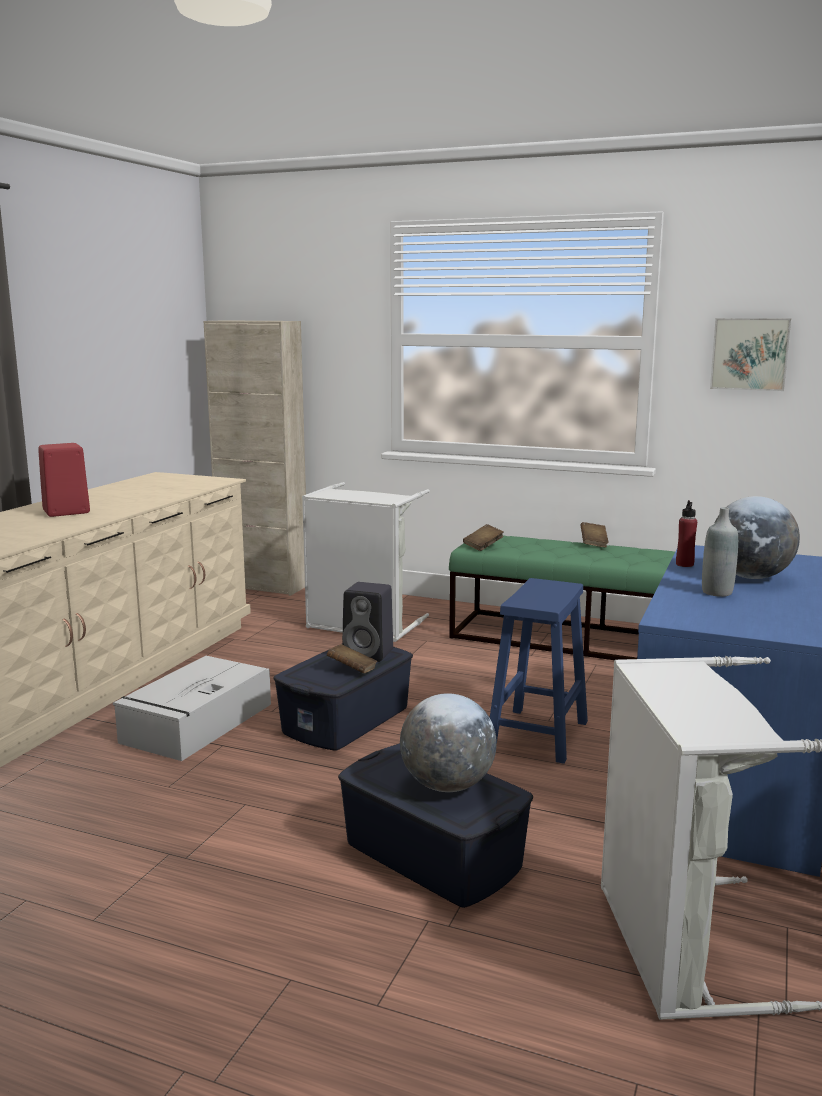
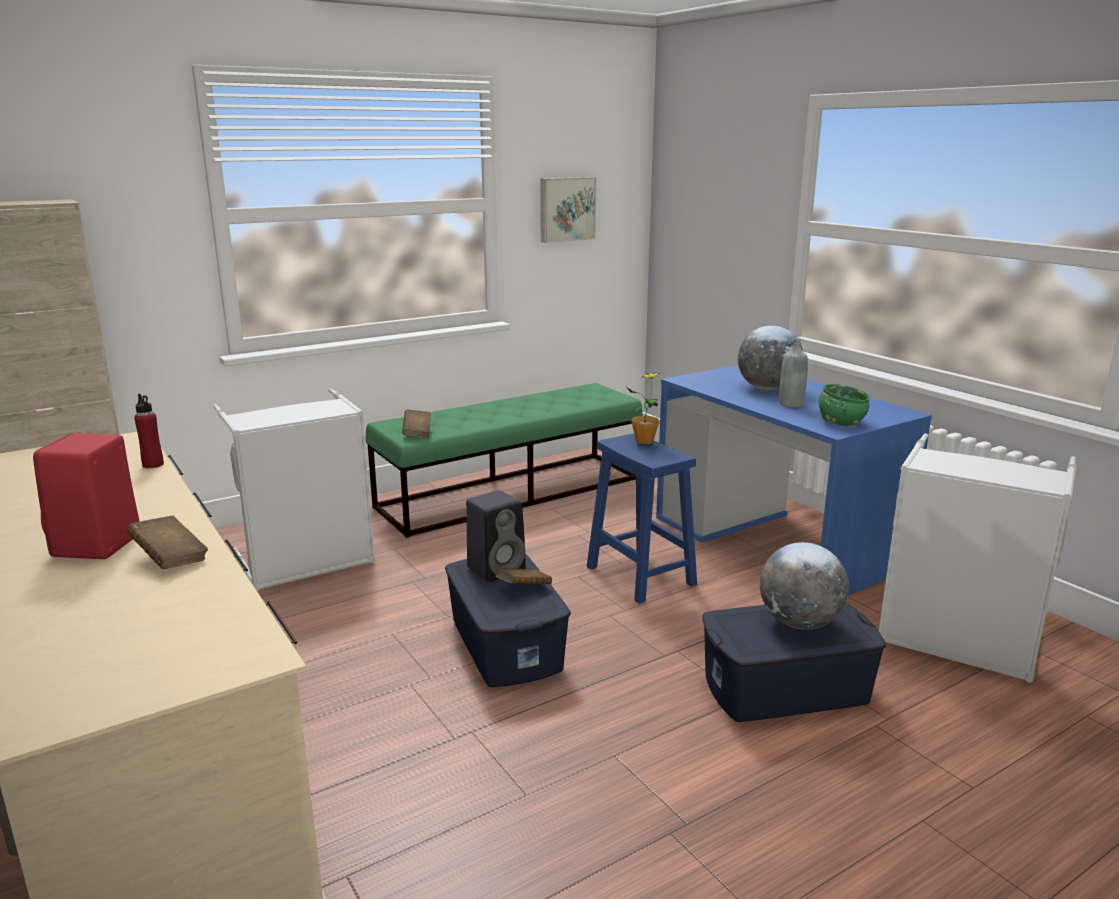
camera: 55 degrees left, 5 degrees up
(196, 724) = (398, 733): grey storage box -> none
(563, 590) = (644, 441): none -> potted plant
(593, 543) = (484, 403): brown book -> brown book (170, 559)
(684, 564) = (716, 392): red bottle -> red bottle (153, 464)
(703, 617) = (841, 422): none -> green bowl

